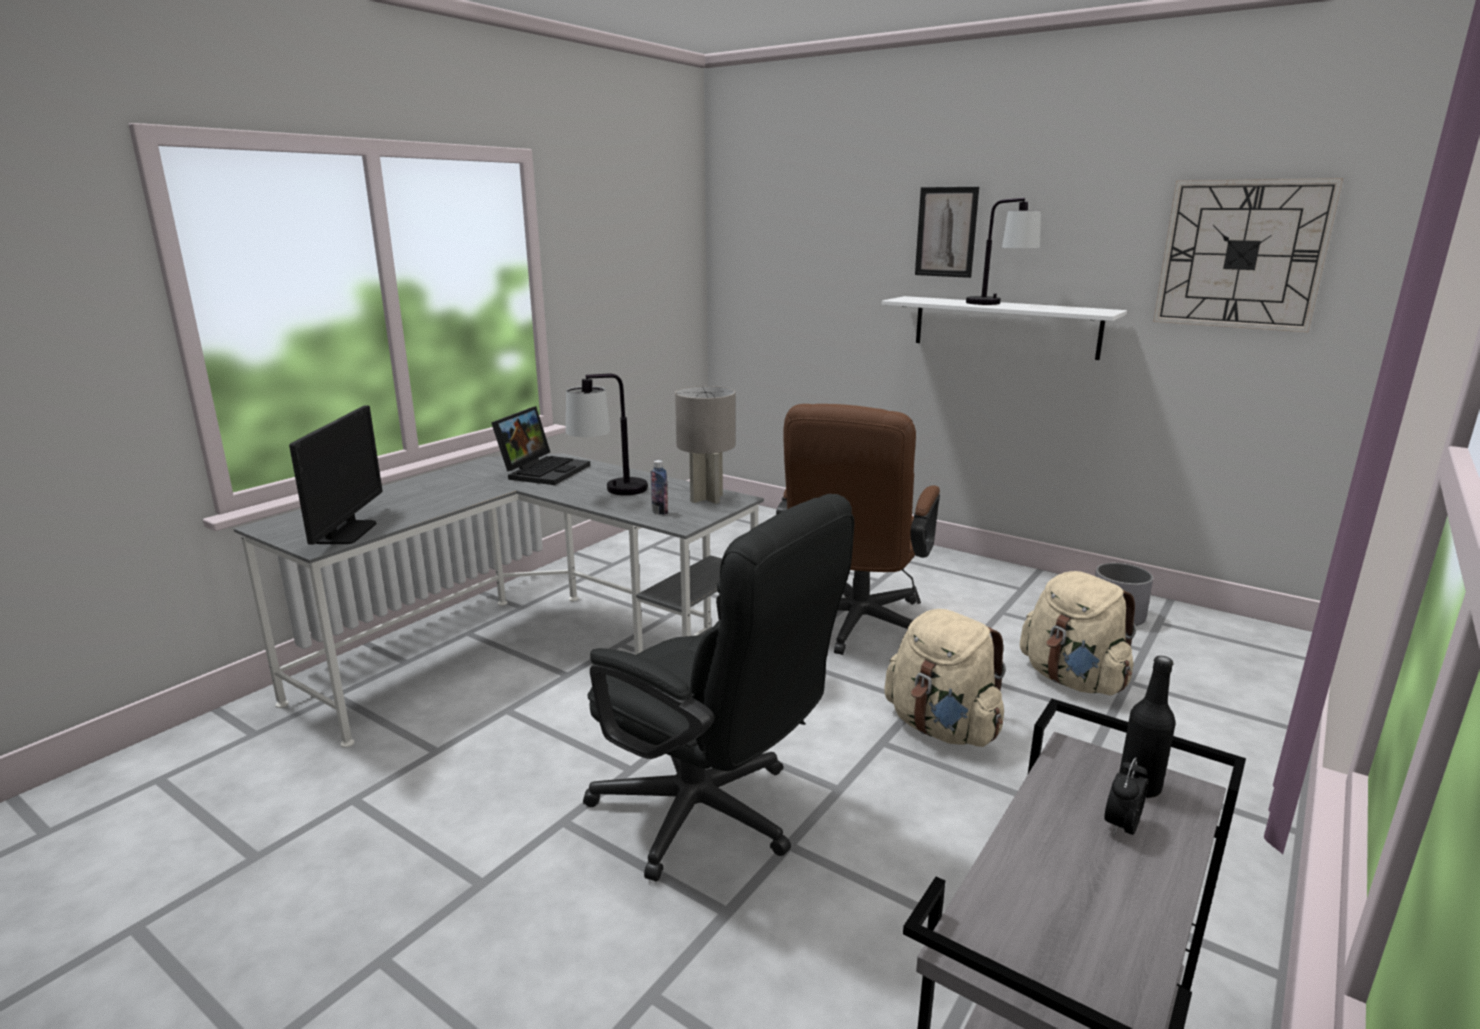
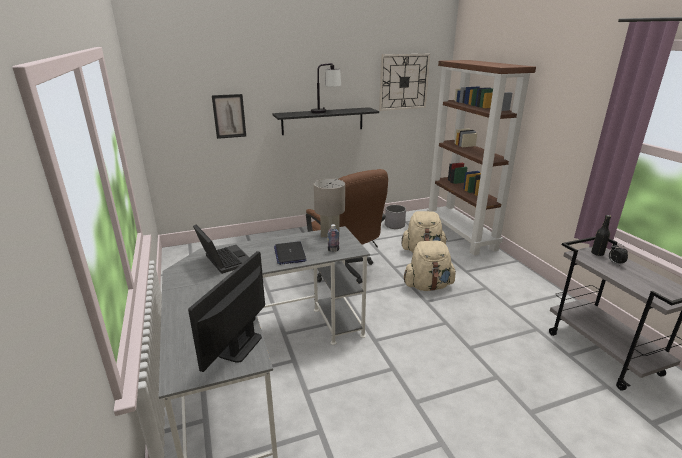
camera: 55 degrees left, 5 degrees up
(346, 532) = (240, 346): monitor -> monitor turned 105 degrees counterclockwise
(610, 493) = (290, 254): table lamp -> laptop
(712, 817) = (441, 359): black office chair -> none
(946, 232) = (290, 79): picture -> picture (229, 116)
(1005, 326) = (322, 121): white shelf -> black shelf
(1254, 706) = (461, 235): none -> brown bookcase

